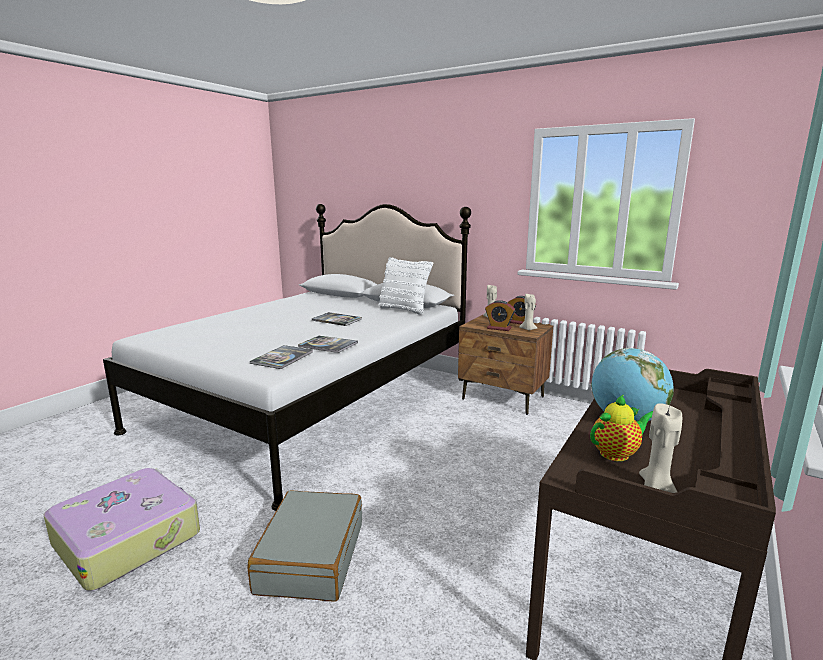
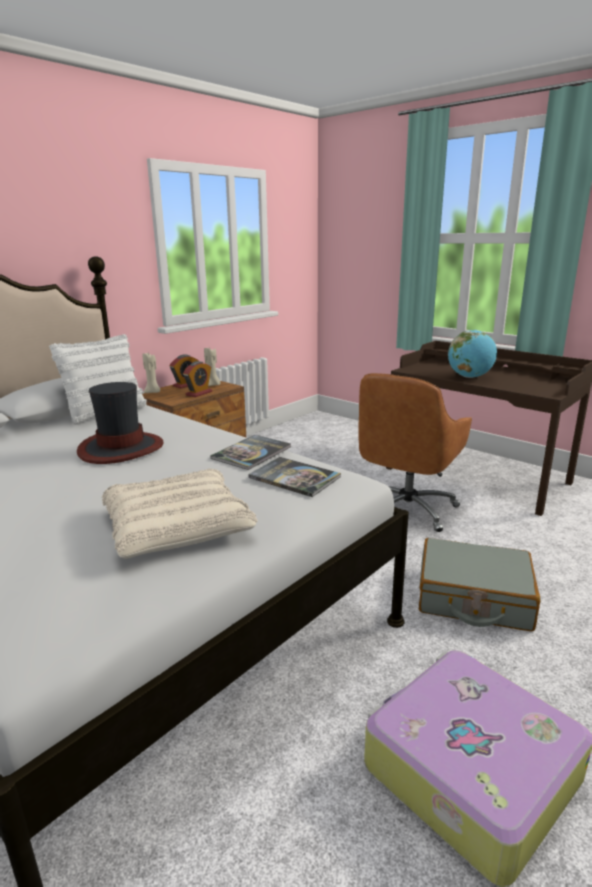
camera: 80 degrees left, 5 degrees up
(227, 341) = (178, 526): none -> beige pillow
(337, 320) = (120, 448): book -> hat
(486, 515) = (406, 508): none -> brown office chair
(617, 453) = (516, 384): teapot -> none
(655, 487) = (550, 383): beige candle -> none

